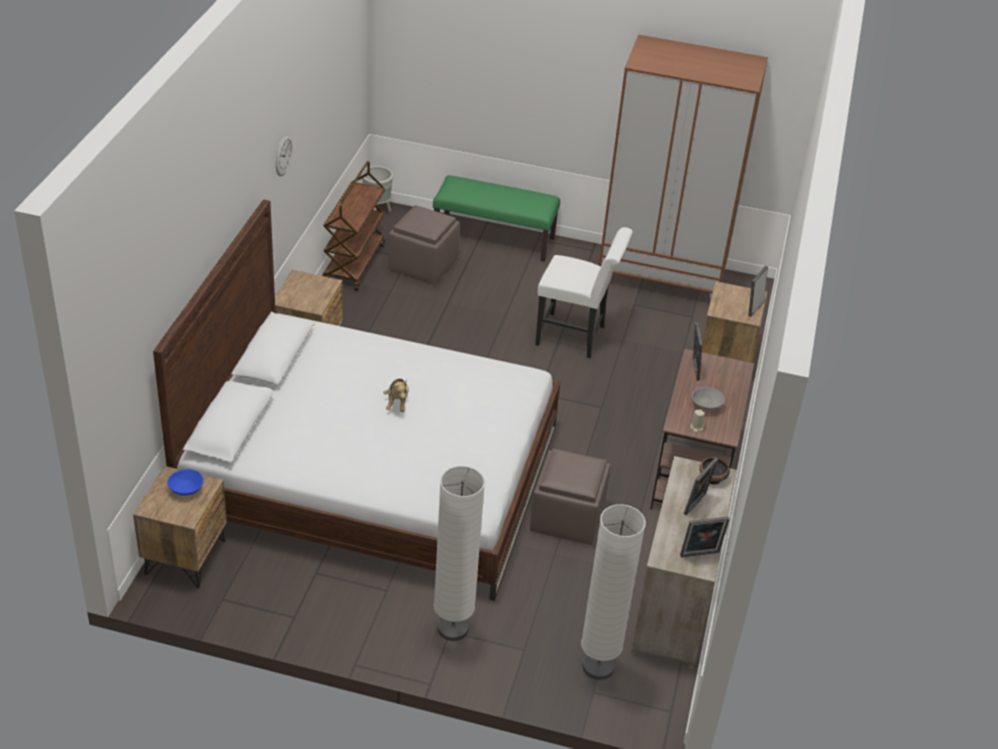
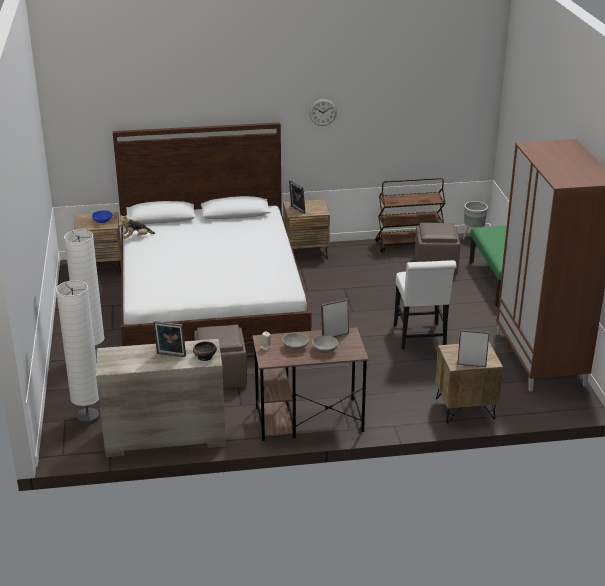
camera: 70 degrees right, 10 degrees down
(397, 403) = (222, 256): plush toy -> plush toy (136, 238)
(700, 555) = (118, 365): picture frame -> picture frame (297, 210)
(722, 387) = (324, 350): none -> grey bowl

